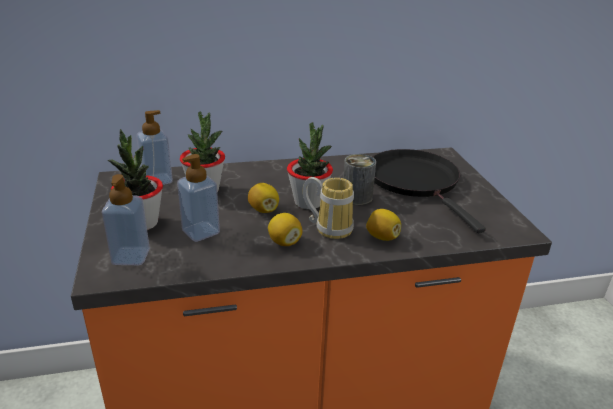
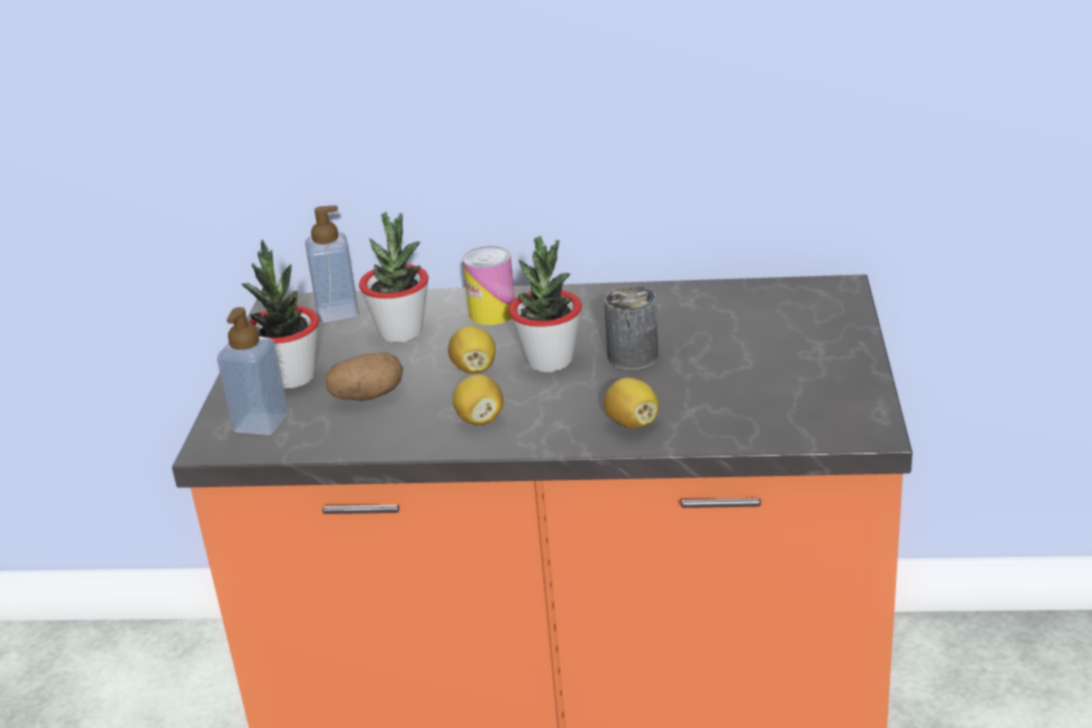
camera: 20 degrees right, 0 degrees up
(201, 232) = (368, 395): soap dispenser -> potato
(257, 176) = (492, 313): none -> can
(330, 227) = (560, 402): mug -> none
(416, 182) = (751, 336): black frying pan -> none

